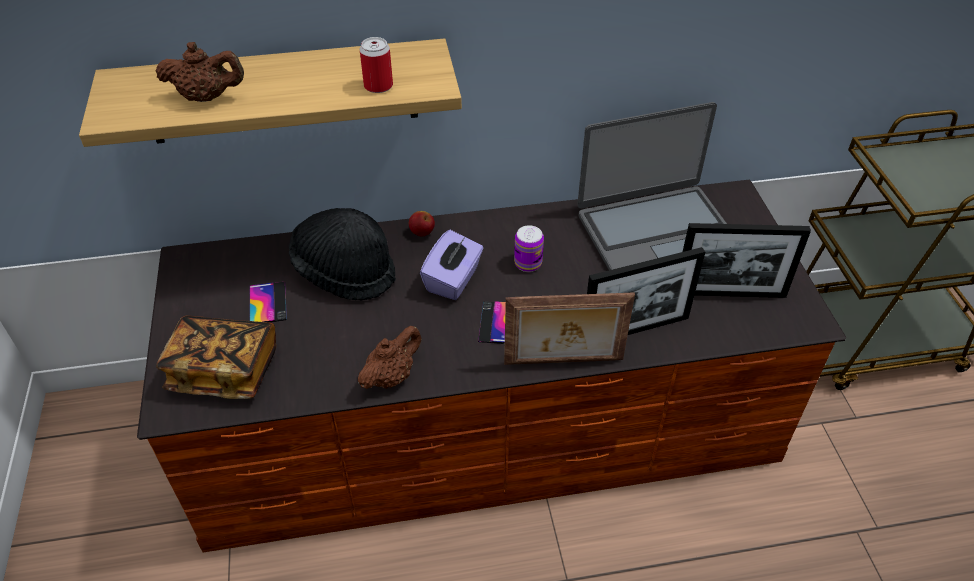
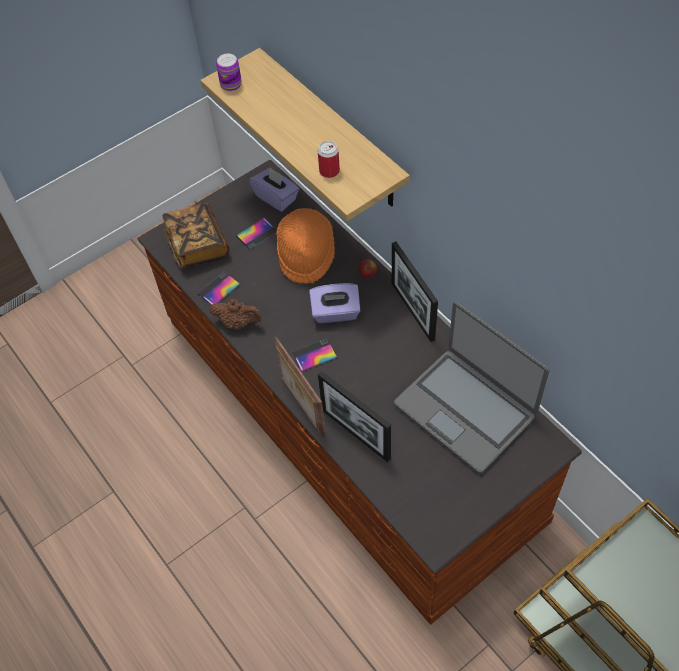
camera: 65 degrees right, 10 degrees up
(207, 97) = (265, 106): brown teapot -> none
(230, 263) = (276, 197): none -> purple tissue box
(319, 376) = (218, 289): none -> phone
(345, 272) = (306, 255): black hat -> orange hat
(528, 263) = (379, 346): can -> can (231, 84)
(729, 294) = (430, 480): picture frame -> picture frame (412, 311)

